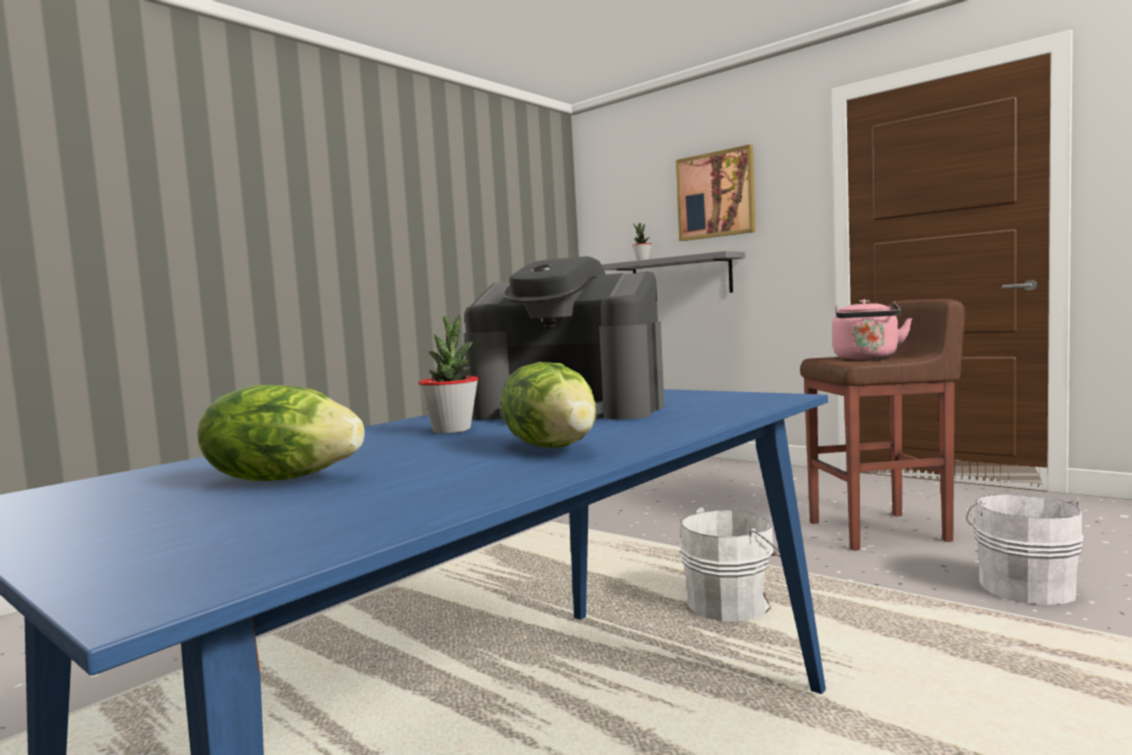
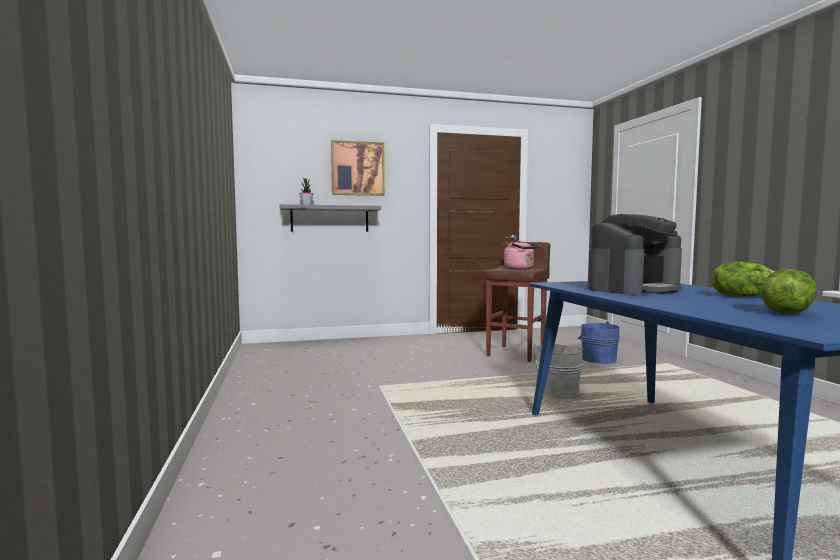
camera: 55 degrees left, 0 degrees up
(452, 430) = (670, 297): potted plant -> none
(1024, 586) = (597, 359): white bucket -> blue bucket

